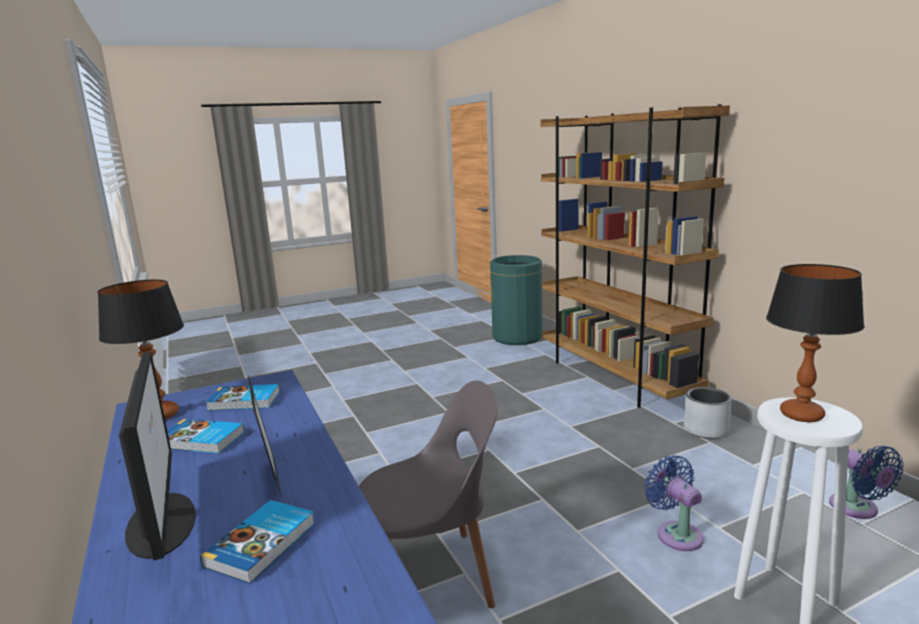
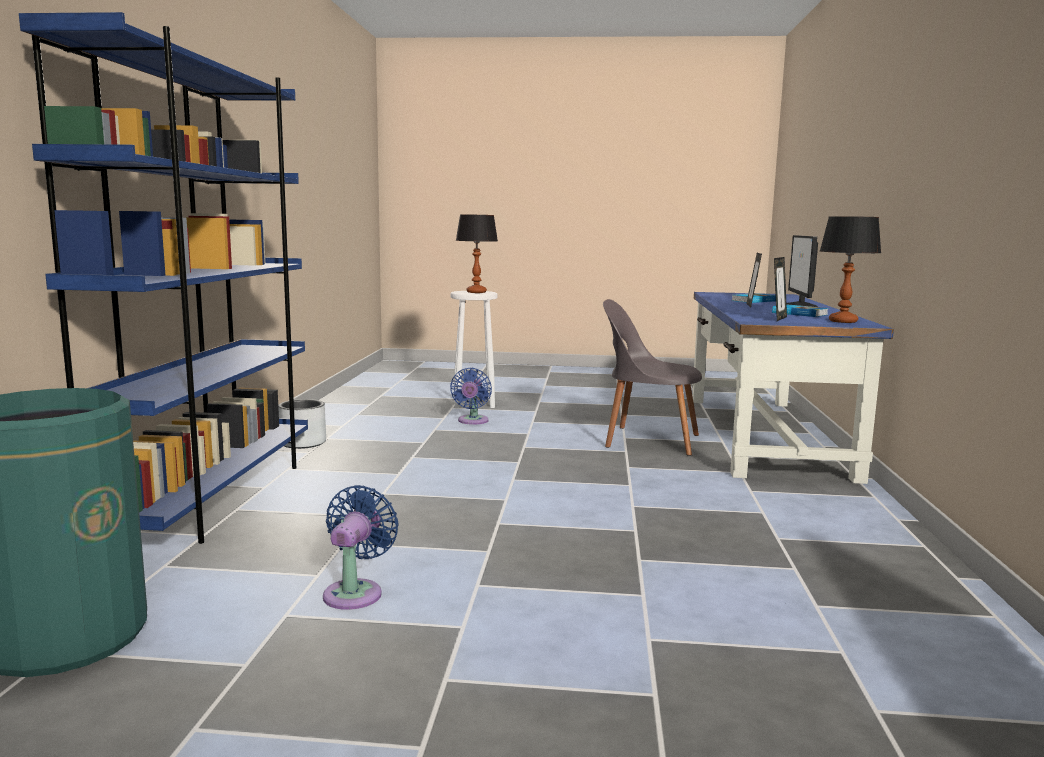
camera: 150 degrees left, 5 degrees down
(244, 401) = (778, 318): book -> picture frame
(615, 377) = (214, 498): brown bookcase -> blue bookcase
(857, 509) = (354, 406): blue fan -> blue fan (355, 592)

